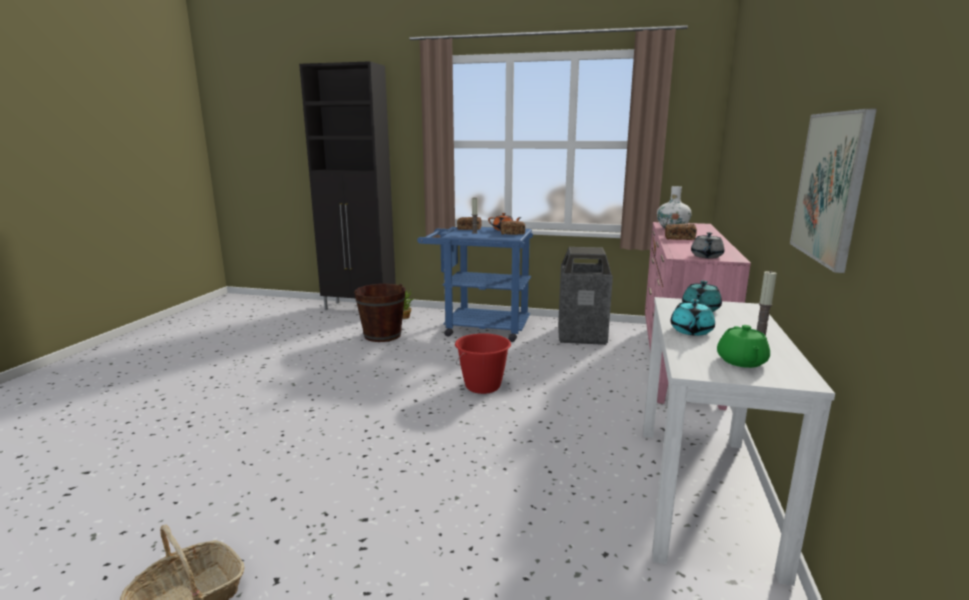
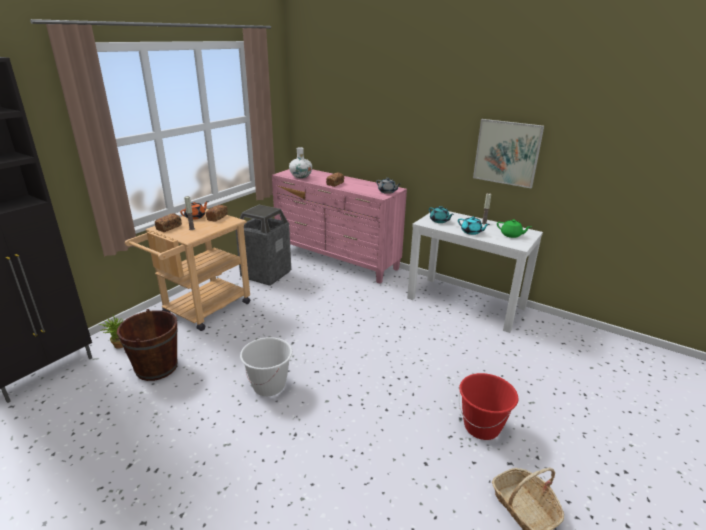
camera: 70 degrees left, 10 degrees up
(379, 382) = (269, 386): none -> white bucket
(478, 328) = (201, 311): blue cart -> beige cart
(483, 386) = (316, 335): red bucket -> red bucket (482, 427)

